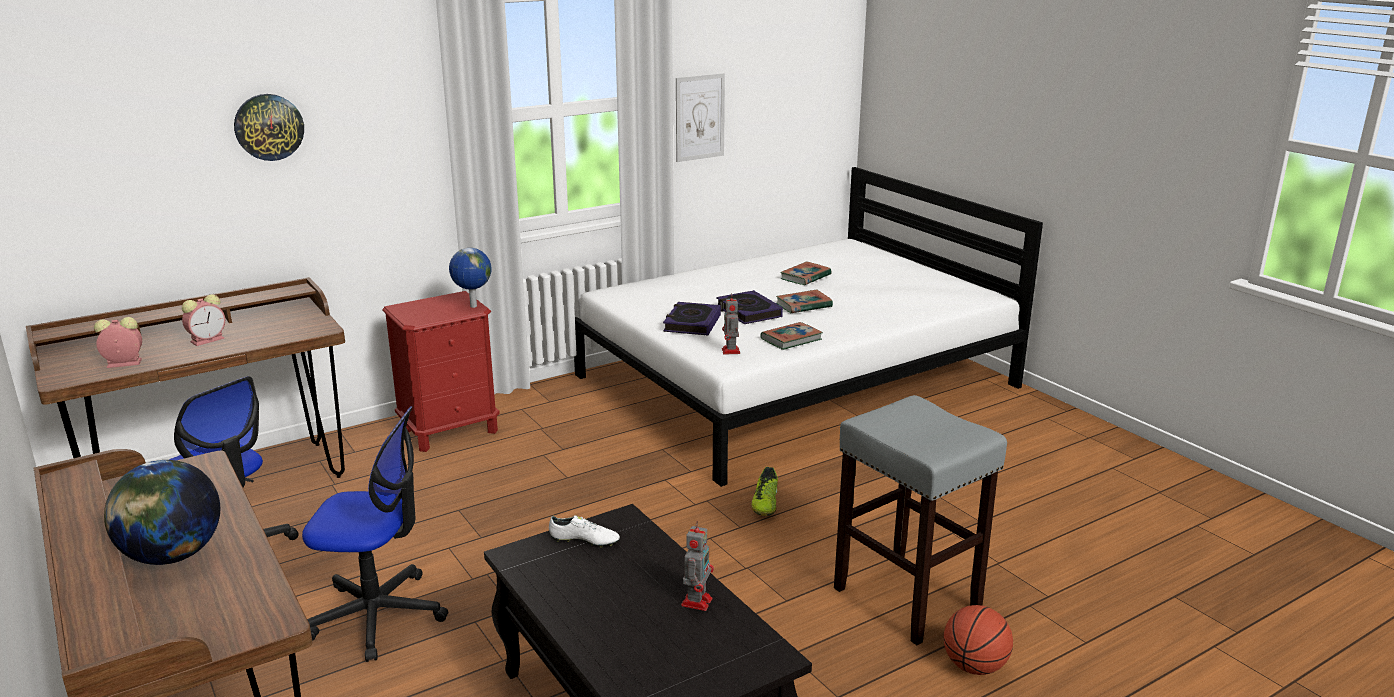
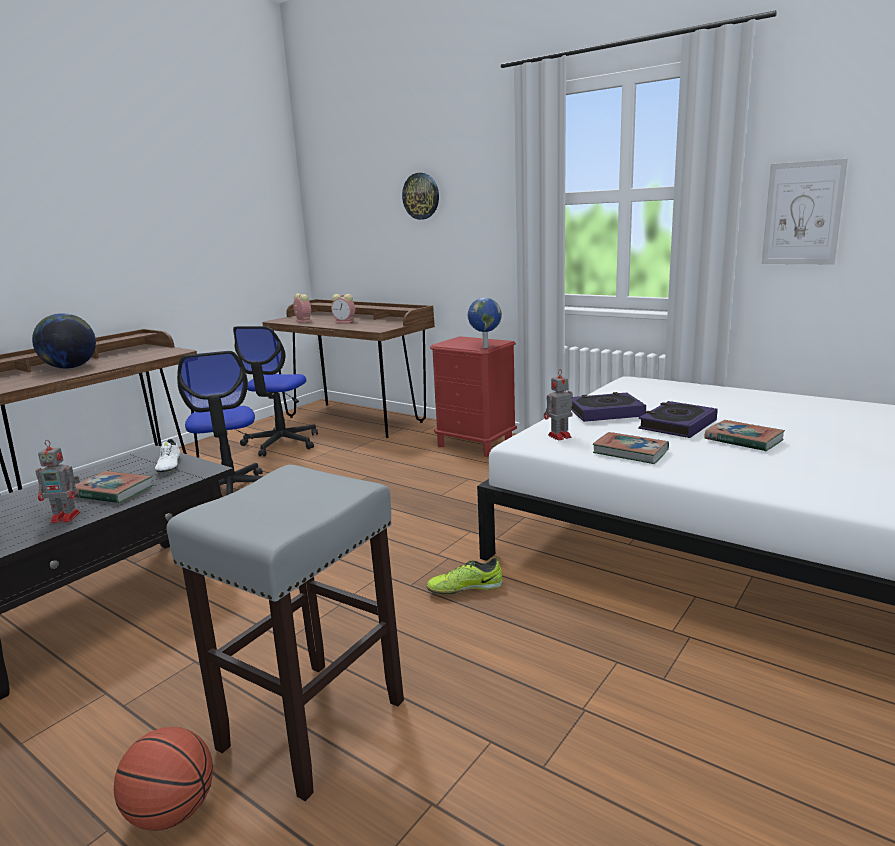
camera: 70 degrees right, 5 degrees down
(805, 277) = (839, 426): book -> book (113, 492)

